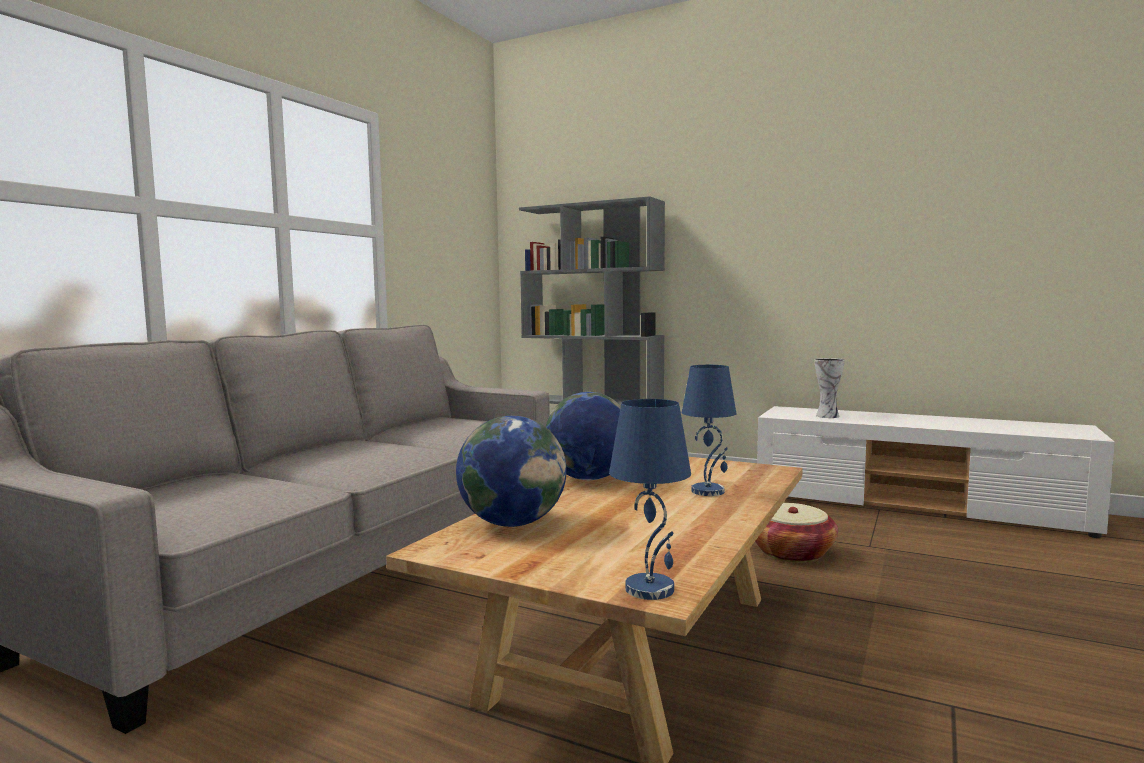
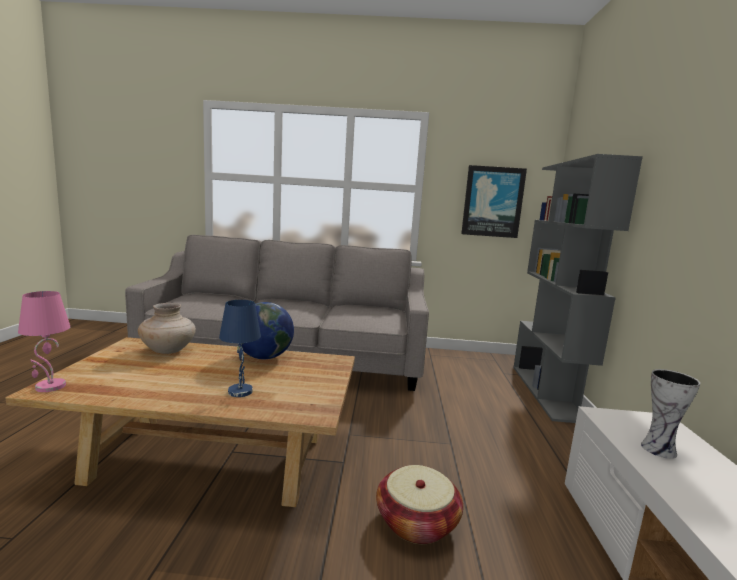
camera: 65 degrees right, 5 degrees up
(452, 251) = (492, 202): none -> picture
(512, 523) = (168, 350): globe -> beige vase
(651, 589) = (50, 387): blue table lamp -> pink table lamp

